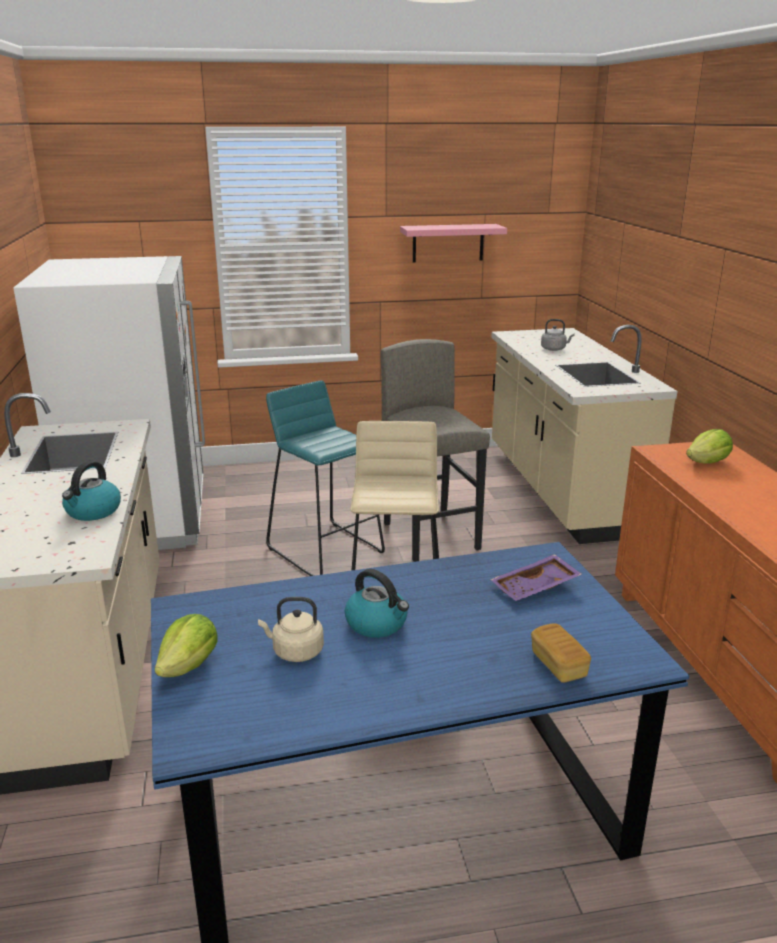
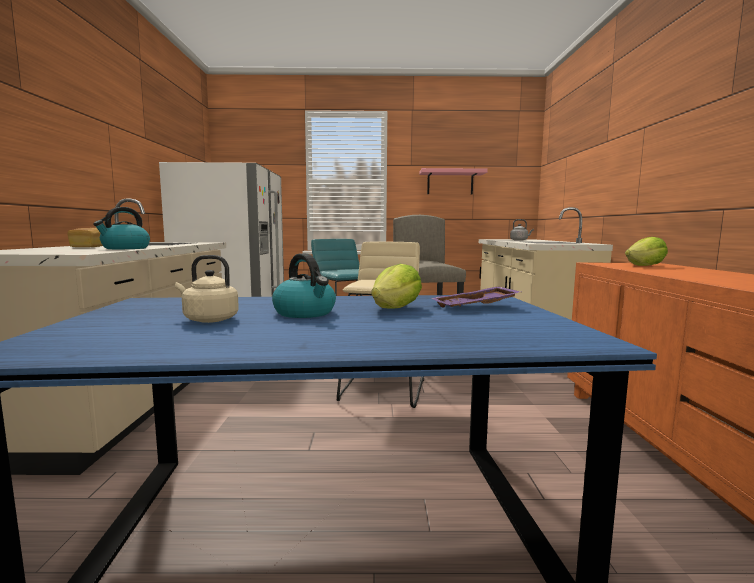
camera: 10 degrees right, 15 degrees down
(189, 666) = (100, 320): lettuce -> lettuce (396, 308)
(558, 665) = (483, 338): bread -> bread (89, 247)

